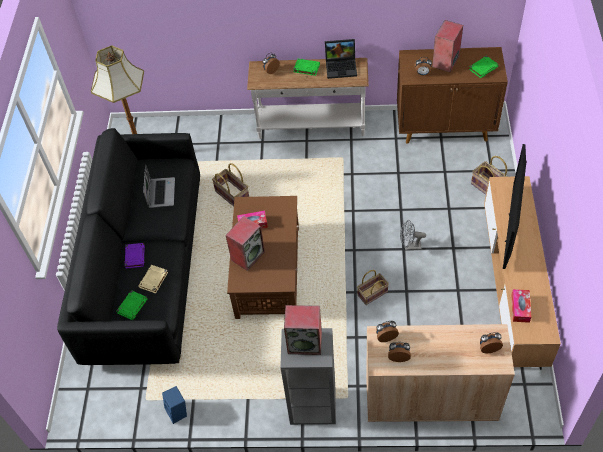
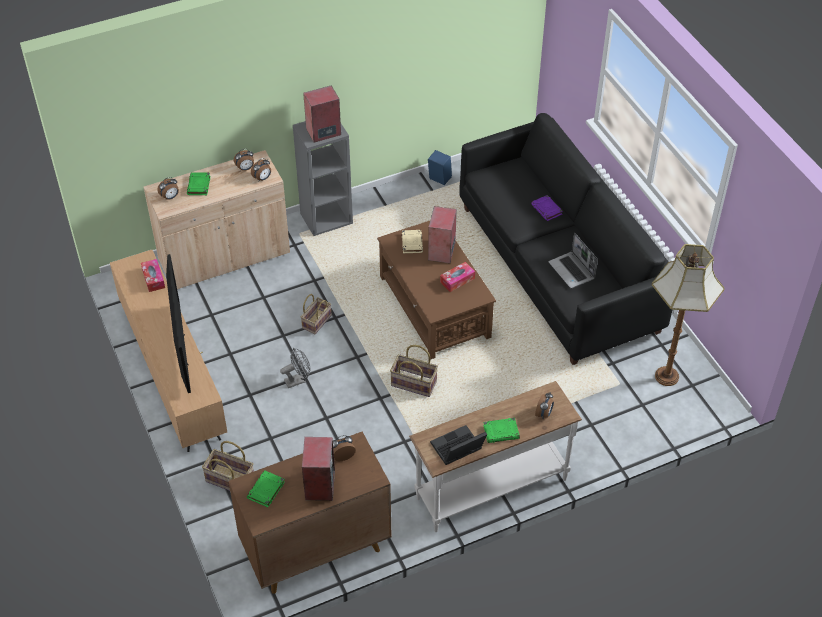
camera: 150 degrees right, 5 degrees down
(132, 306) = (514, 174): green book -> green book (199, 186)
(153, 280) = (512, 197): beige book -> beige book (412, 243)
(232, 195) = (526, 369): basket -> basket (413, 384)

